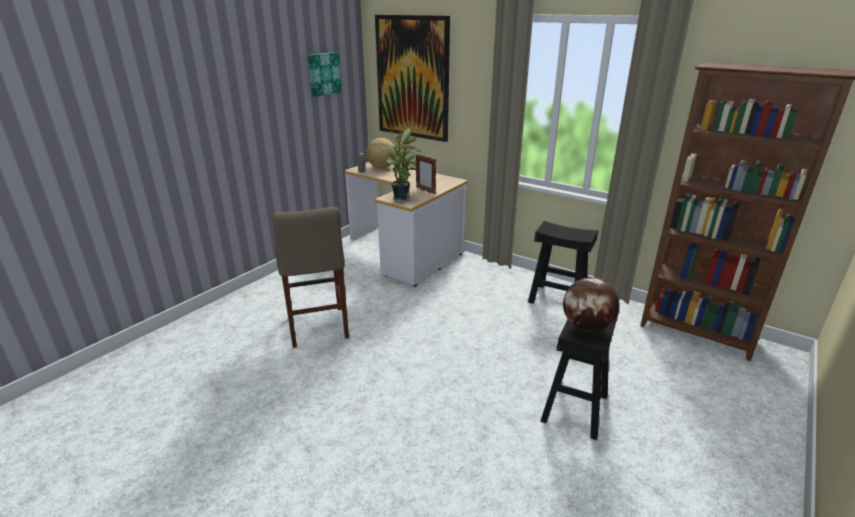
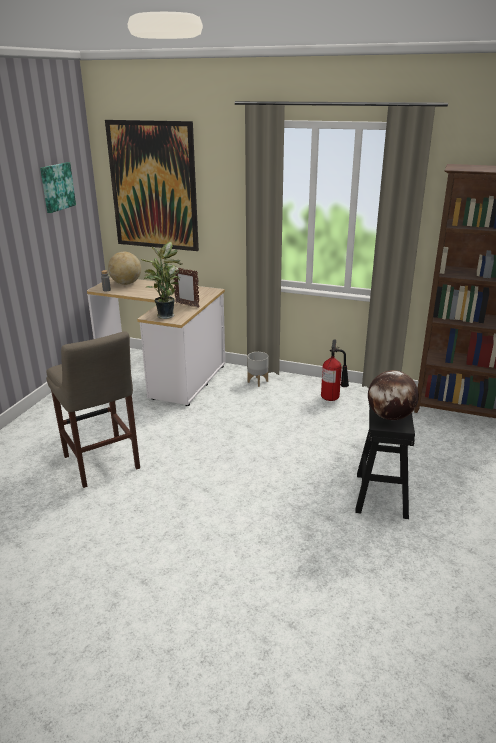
camera: 15 degrees left, 0 degrees up
(488, 272) = (257, 381): none -> grey planter
(557, 299) = (333, 398): black stool -> fire extinguisher

